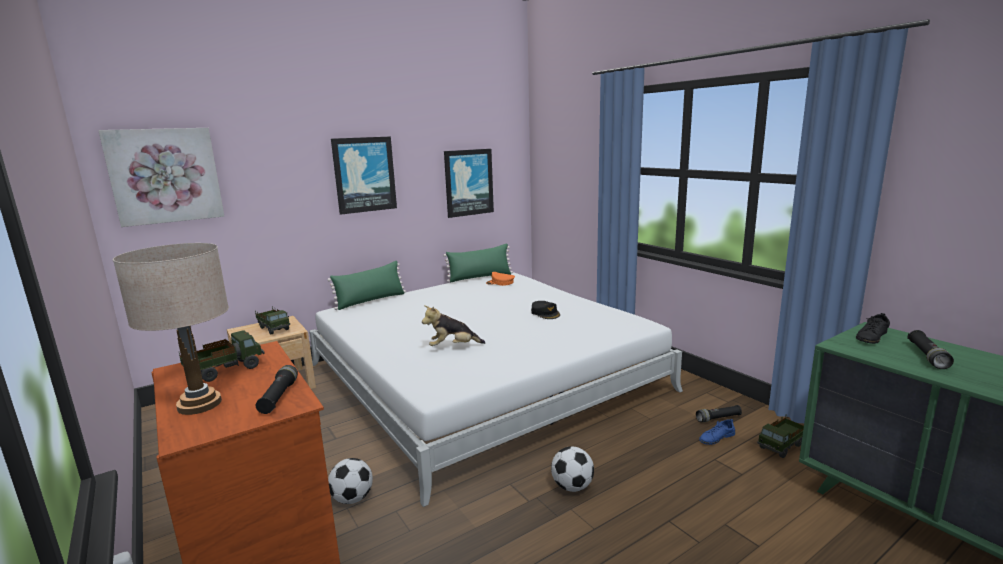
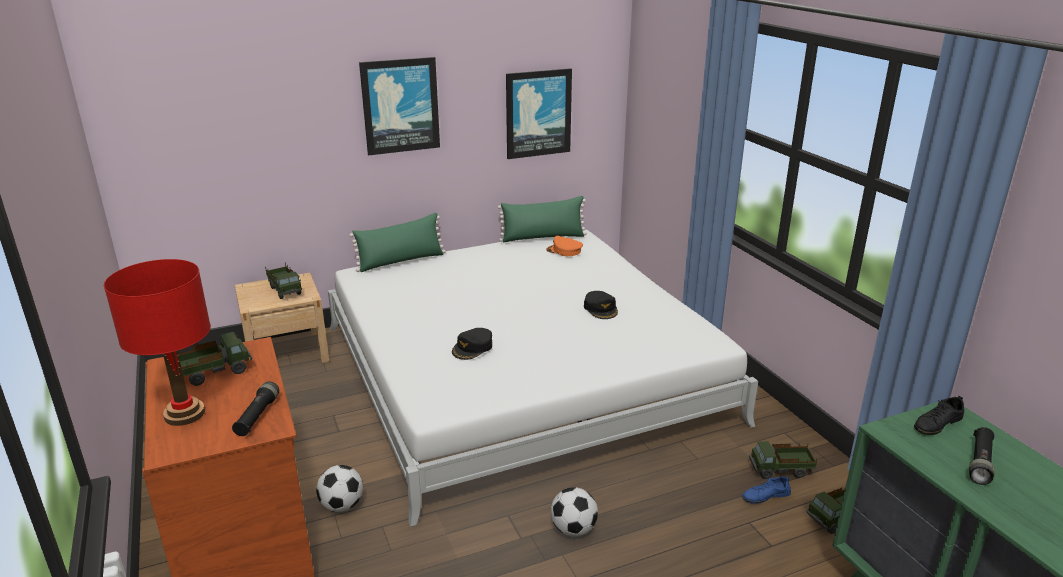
camera: 10 degrees right, 10 degrees up
(165, 176) = (167, 111): picture -> none
(200, 404) = (185, 414): beige table lamp -> red table lamp
(453, 347) = (473, 348): plush toy -> black cap
(718, 418) = (781, 471): black flashlight -> toy truck

